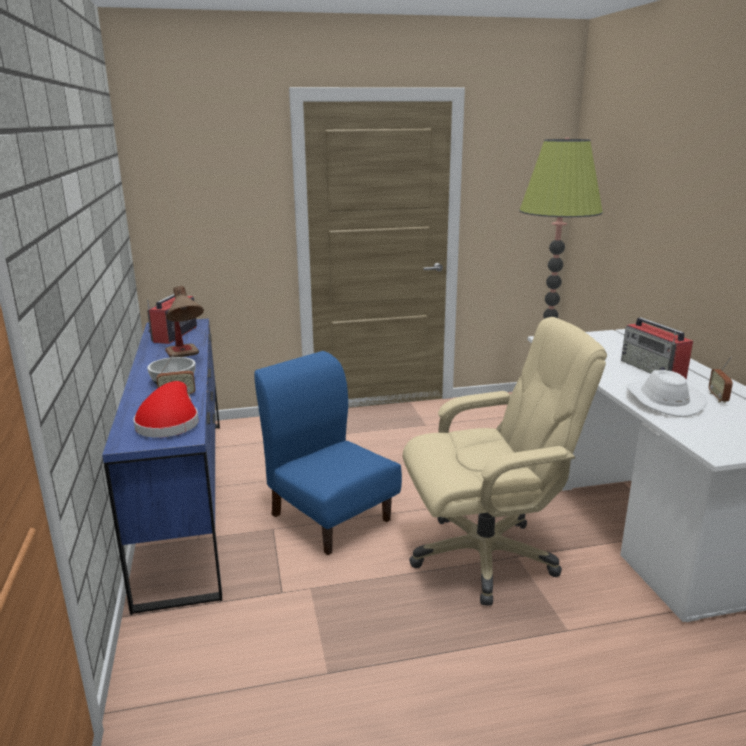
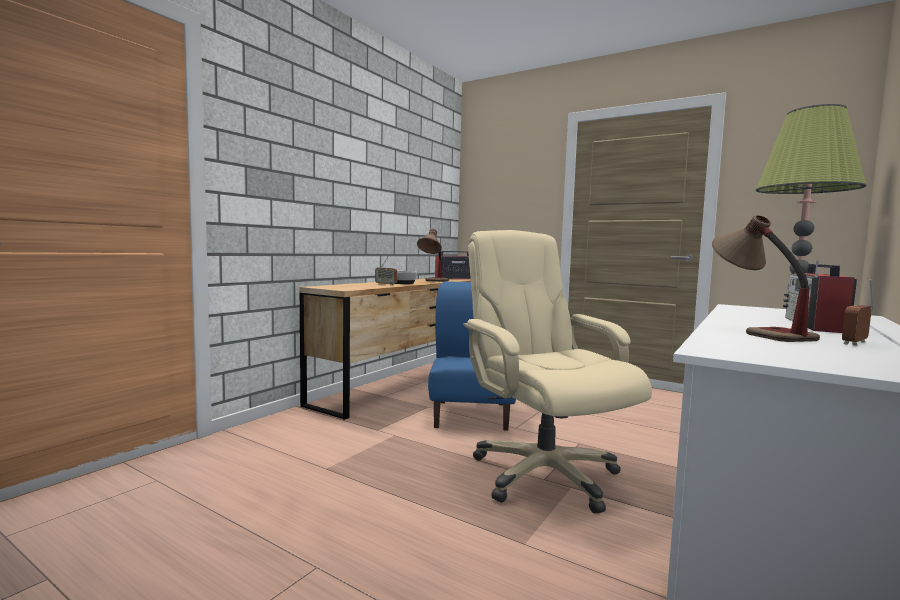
camera: 45 degrees right, 15 degrees down
(169, 423) = (353, 287): red hat -> none
(186, 498) = (411, 381): blue dresser -> brown dresser
(485, 555) = (543, 474): beige office chair -> beige office chair turned 150 degrees counterclockwise
(662, 400) = (755, 332): white hat -> table lamp

